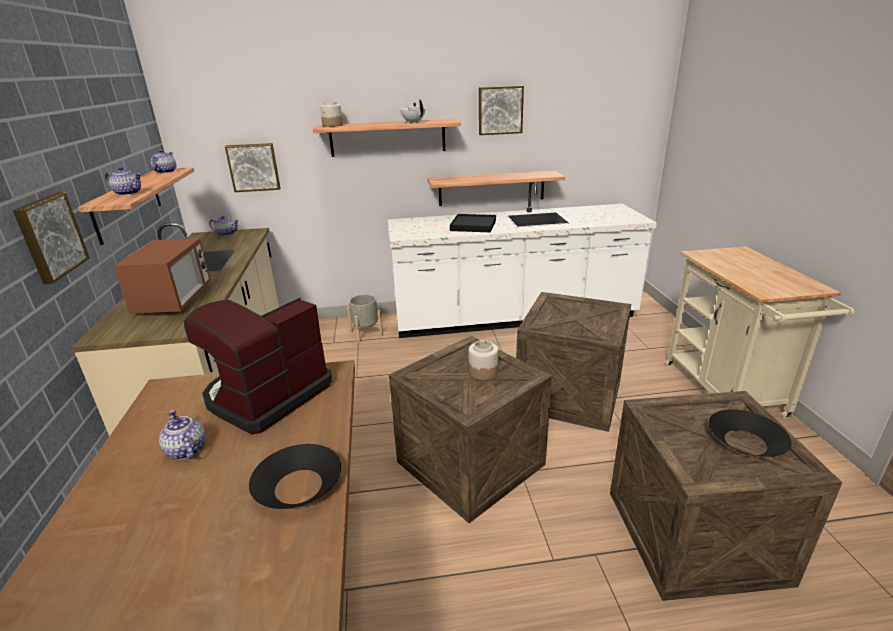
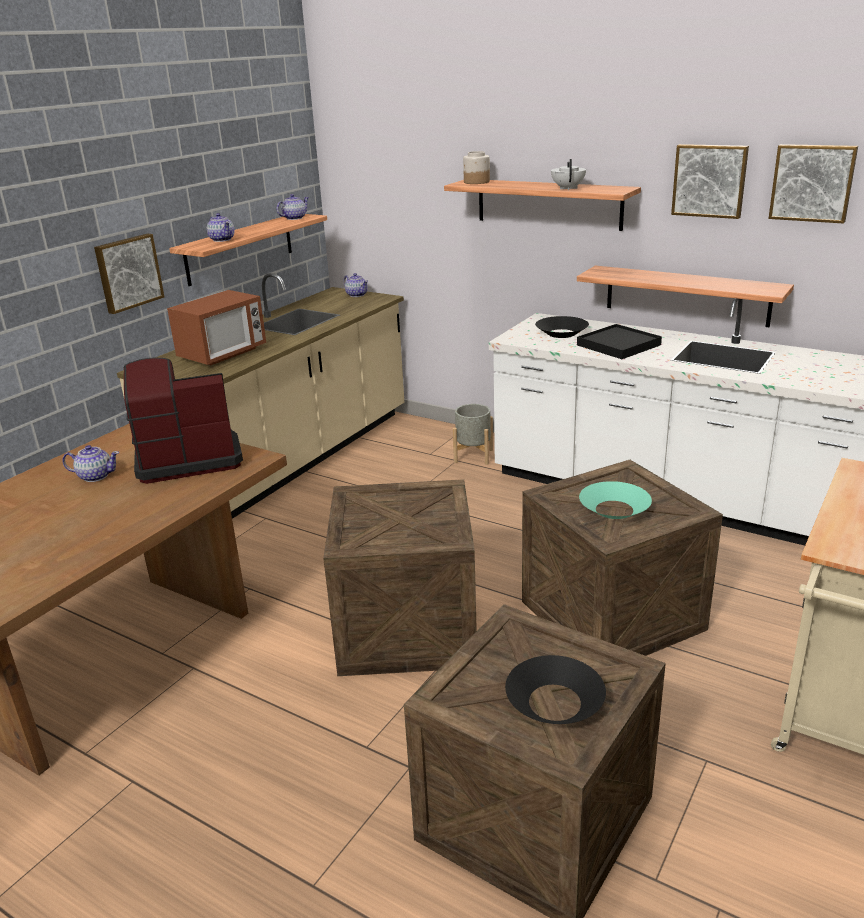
camera: 40 degrees right, 0 degrees up
(186, 450) = (95, 476): teapot -> teapot turned 90 degrees clockwise
(253, 167) = (398, 222): picture -> picture (812, 183)
(298, 486) = (116, 528): black bowl -> black bowl (561, 333)
(483, 372) = (416, 518): jar -> none
(581, 321) = (614, 509): none -> turquoise bowl

